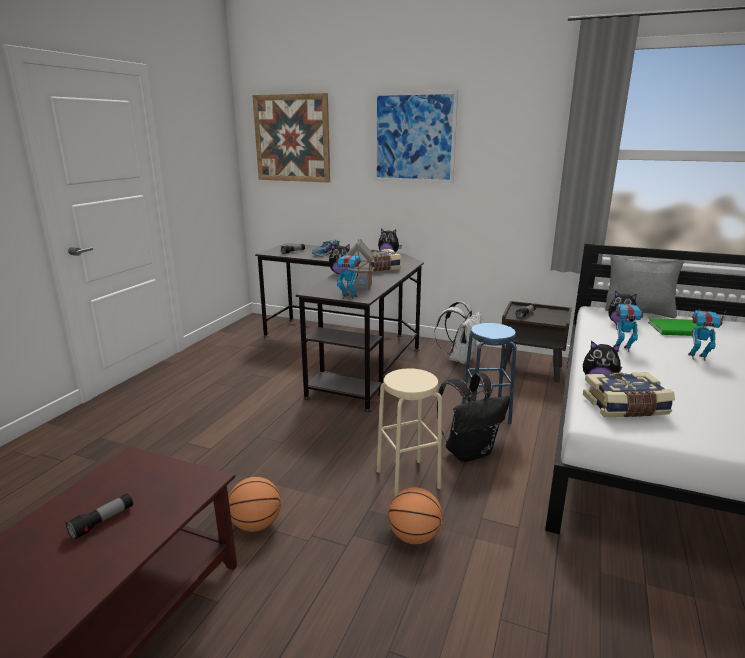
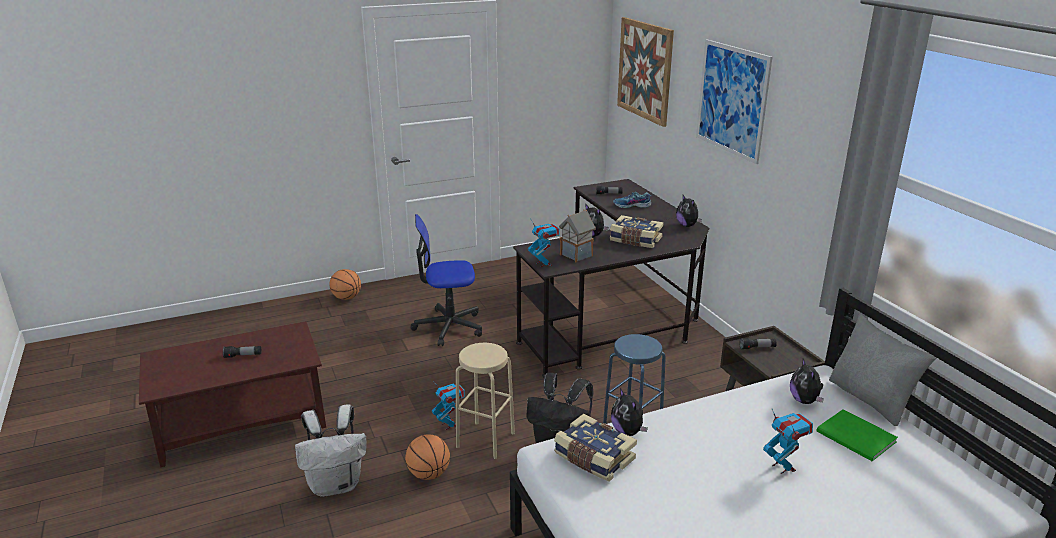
camera: 45 degrees right, 5 degrees up
(221, 413) = (448, 327): none -> office chair
(256, 525) = (364, 412): basketball -> basketball (346, 298)
(459, 359) = (709, 370): white backpack -> white backpack (336, 484)
(622, 349) = (729, 421): toy robot -> toy robot (449, 424)

